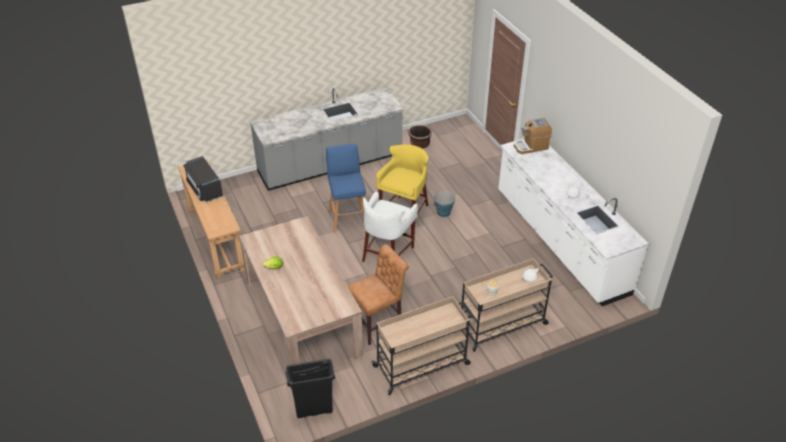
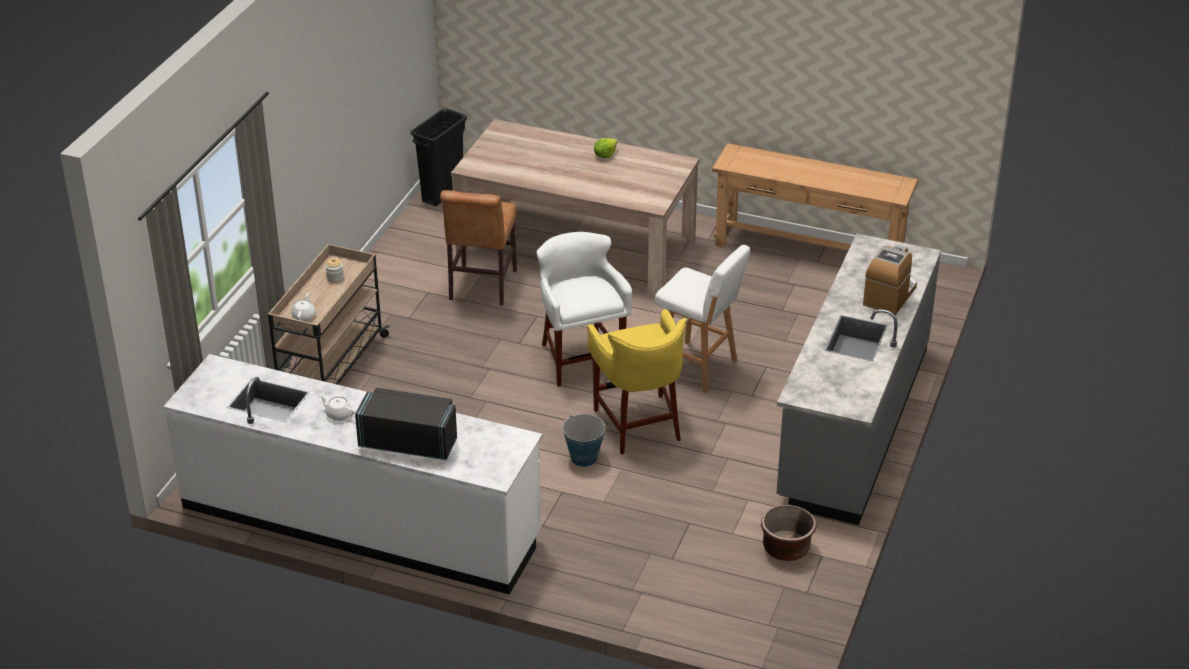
camera: 135 degrees right, 5 degrees down
(204, 188) = (836, 177): black microwave -> black microwave (409, 443)
(348, 219) = (698, 368): blue stool -> white stool
(422, 365) = (379, 282): beige cart -> none
(531, 146) = (490, 459): coffee machine -> coffee machine (889, 296)

